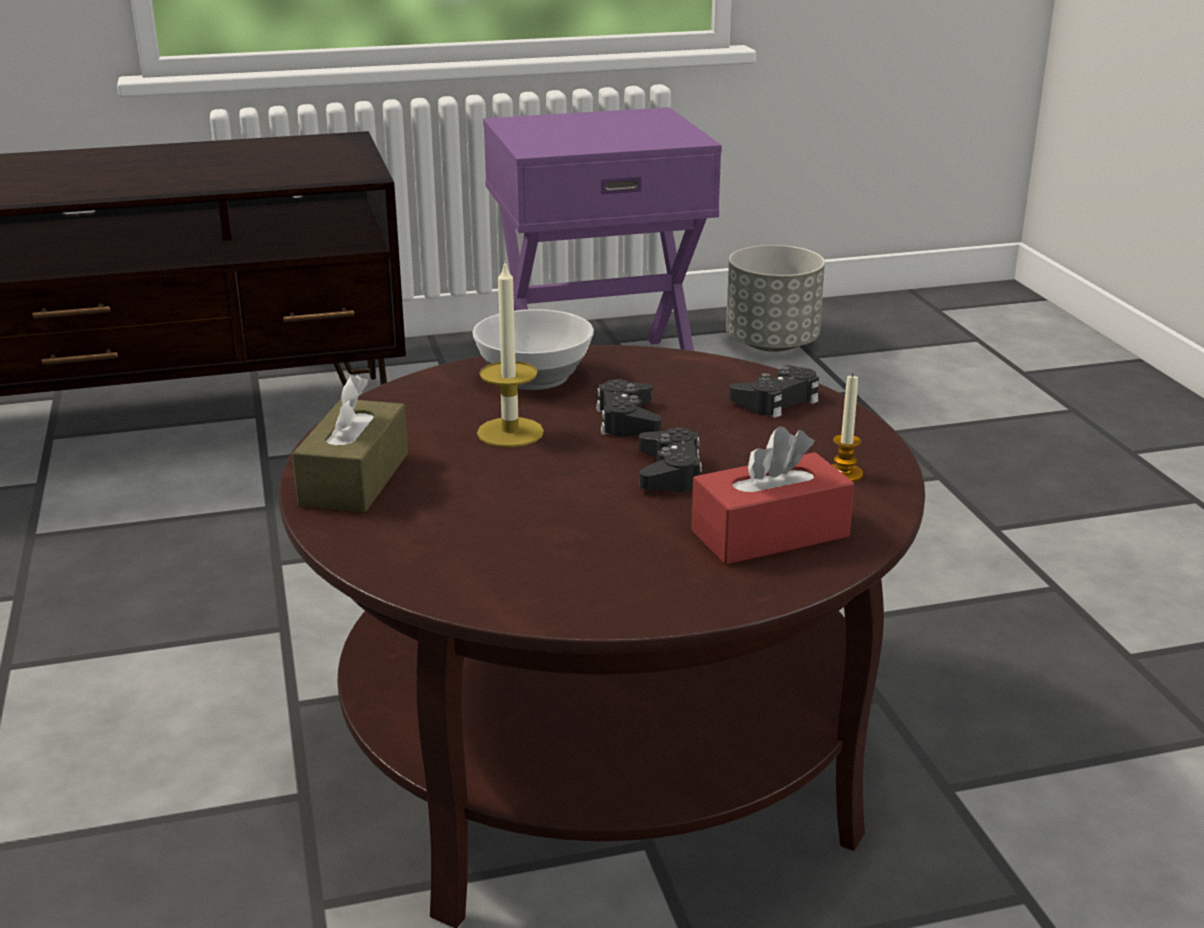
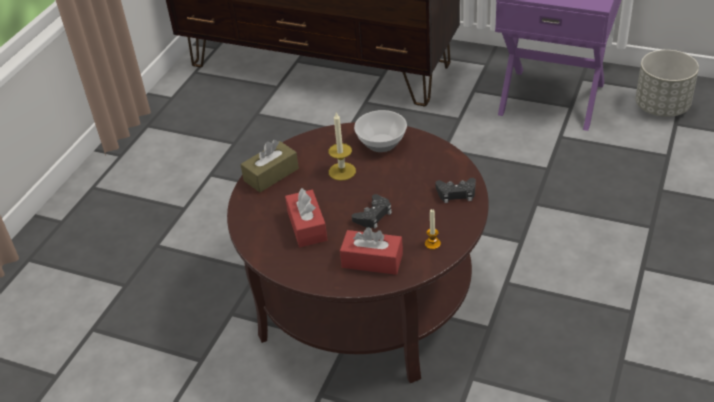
camera: 40 degrees right, 15 degrees up
(554, 529) = (307, 226): none -> red tissue box
(627, 420) = (389, 181): black game controller -> none

